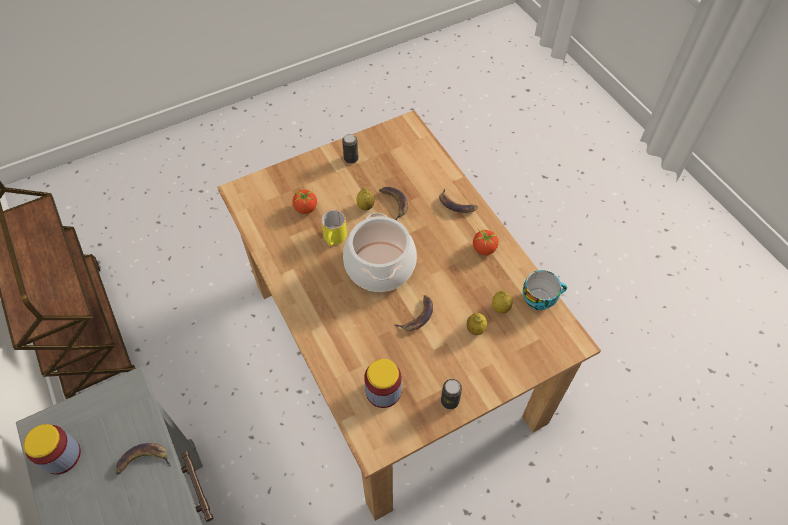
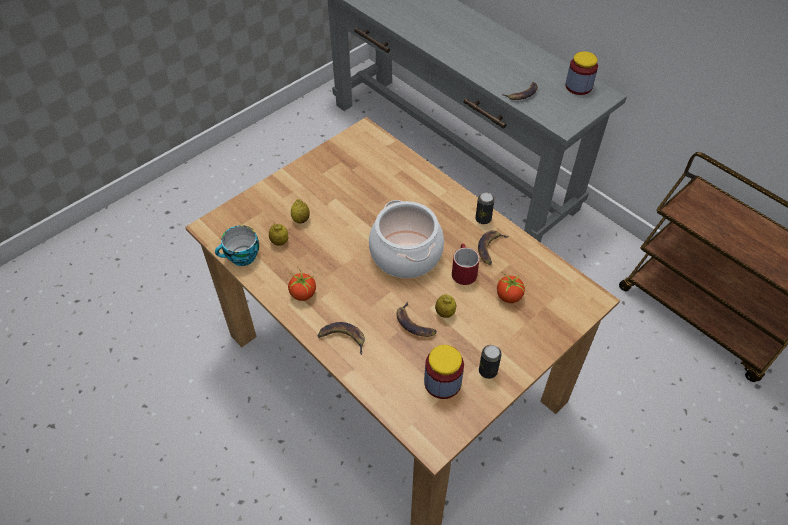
camera: 165 degrees right, 5 degrees down
(334, 239) = (462, 270): yellow mug -> red mug
(383, 391) = (369, 163): jar -> jar (442, 382)
(417, 316) = (356, 219): banana -> banana (490, 248)
(450, 401) = (314, 167): can -> can (483, 219)

